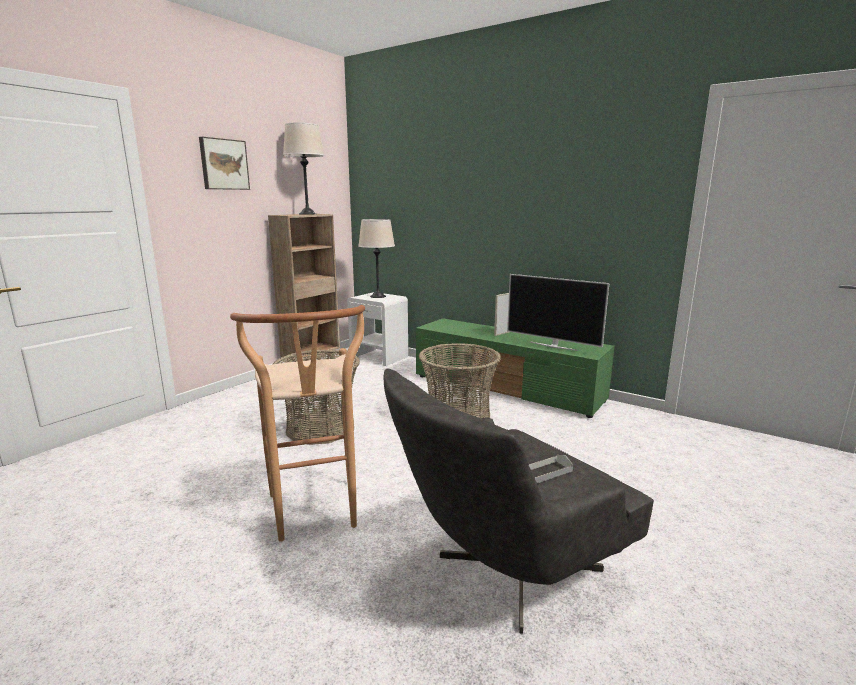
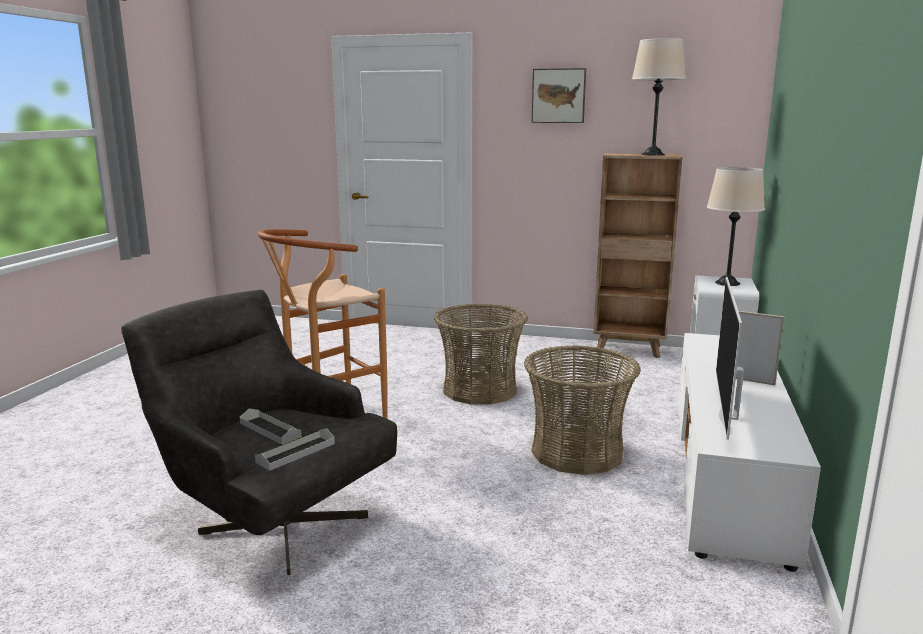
camera: 70 degrees right, 0 degrees up
(507, 388) = (728, 473): green tv stand -> white tv stand
(586, 467) = (296, 453): none -> grey tray

